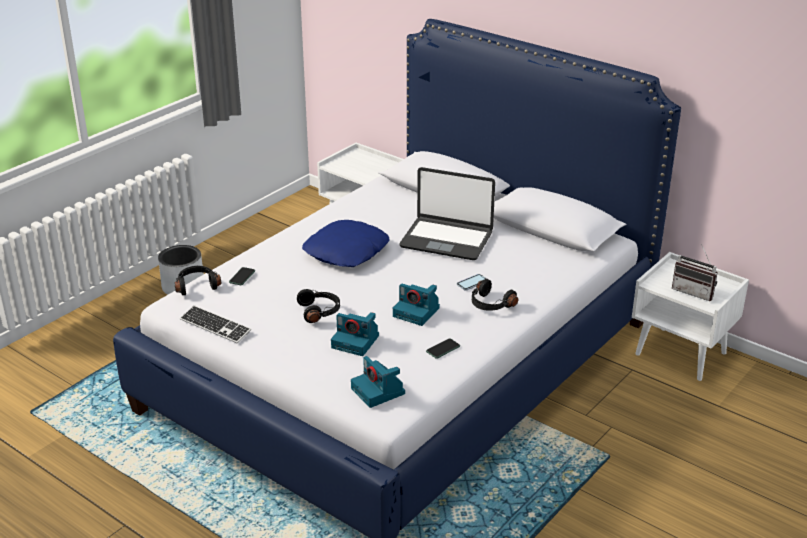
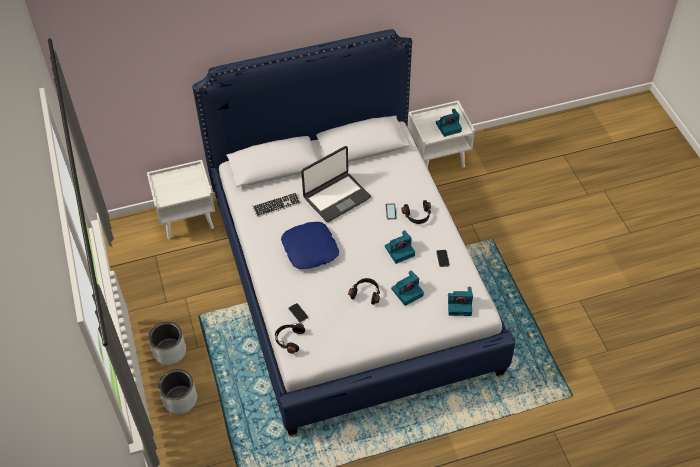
camera: 55 degrees left, 20 degrees up
(126, 318) = (180, 399): none -> grey planter
(215, 326) = (341, 349): keyboard -> keyboard (276, 205)
(694, 292) = (448, 127): radio -> camera

